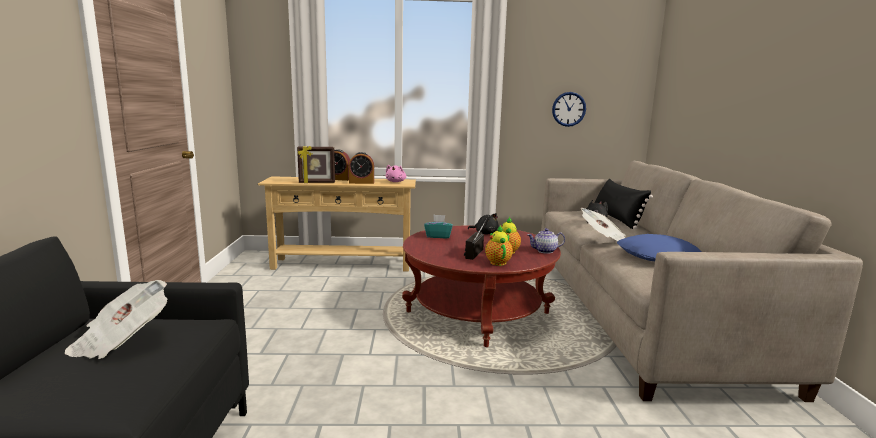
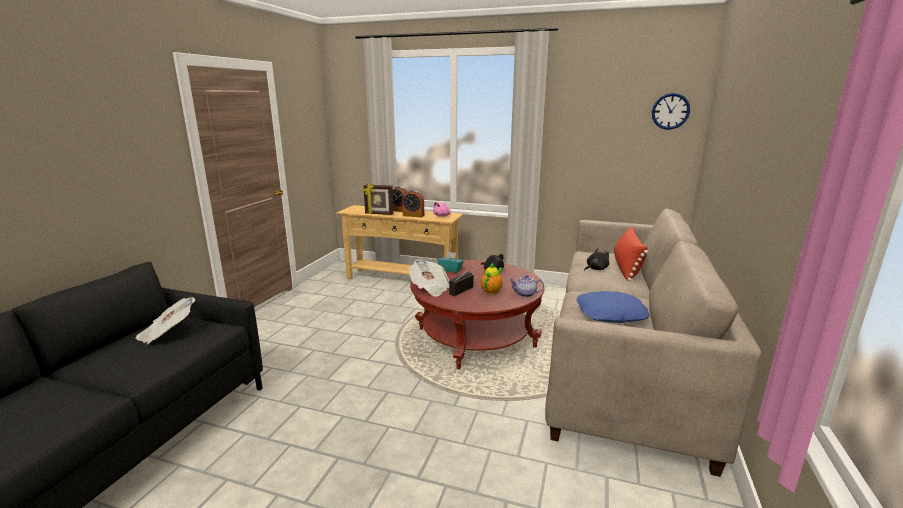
camera: 20 degrees right, 5 degrees up
(497, 262) = (472, 301): teapot -> none
(568, 109) = (610, 153): wall clock -> wall clock (670, 111)
(603, 239) = (582, 289): newspaper -> newspaper (430, 288)
(617, 219) = (626, 267): black pillow -> red pillow

